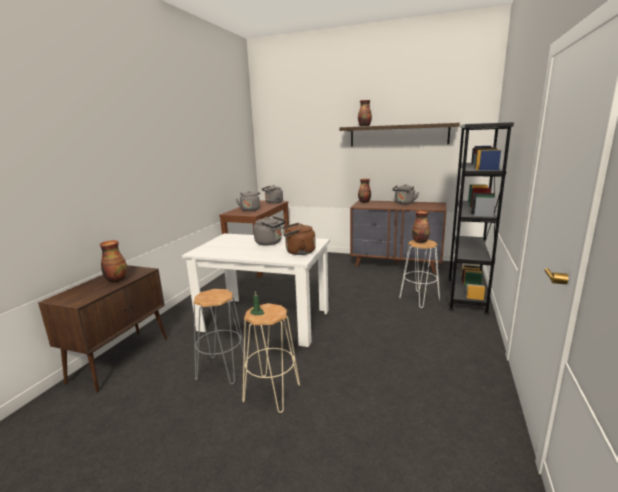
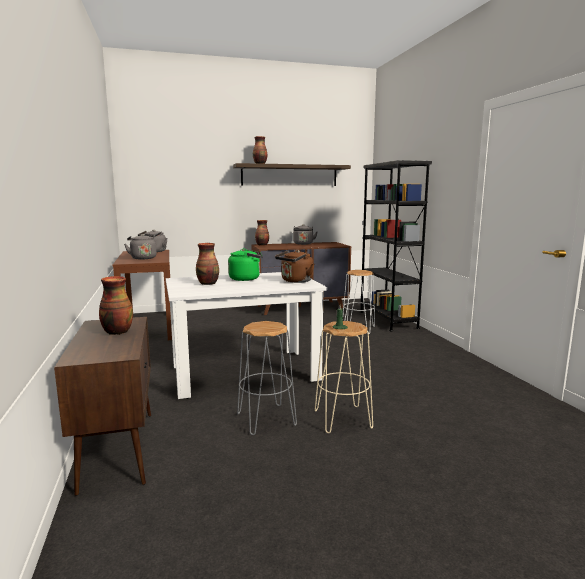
camera: 35 degrees left, 5 degrees down
(270, 243) = (246, 279): grey kettle -> green kettle
(420, 241) = (357, 271): vase -> vase (208, 283)

